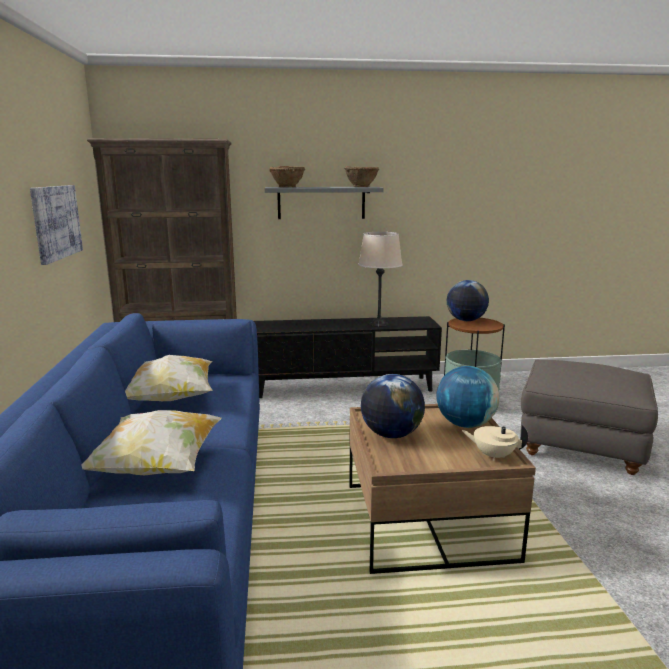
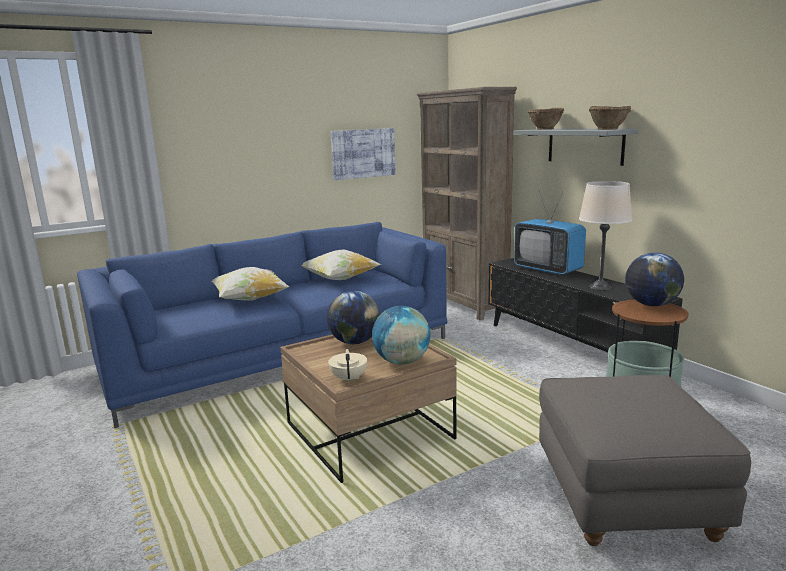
camera: 65 degrees right, 0 degrees up
(309, 323) = (548, 269): none -> television

